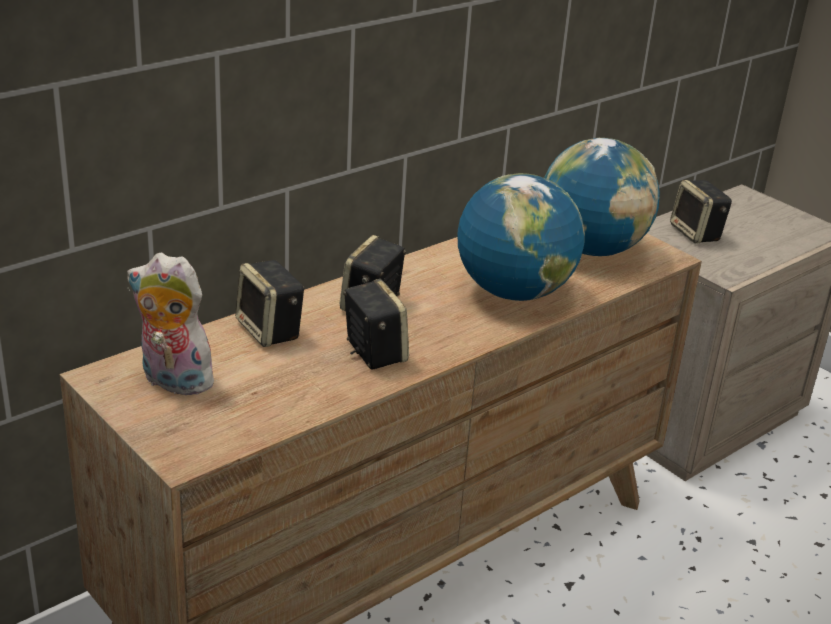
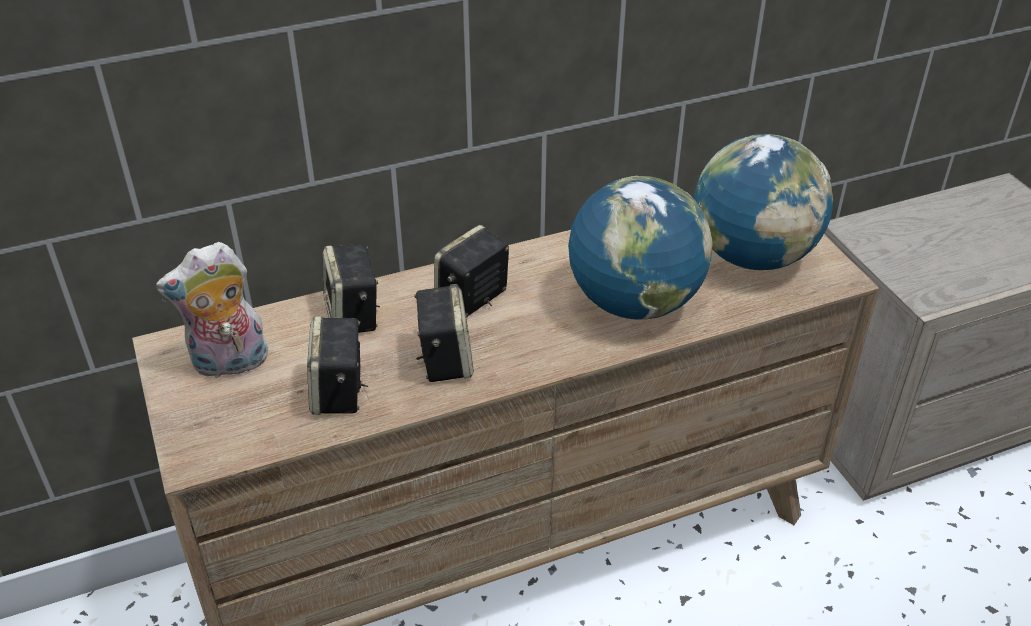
camera: 20 degrees right, 10 degrees up
(172, 382) = (229, 364): plush toy -> plush toy turned 60 degrees counterclockwise
(697, 233) = (918, 236): speaker -> speaker (339, 393)

